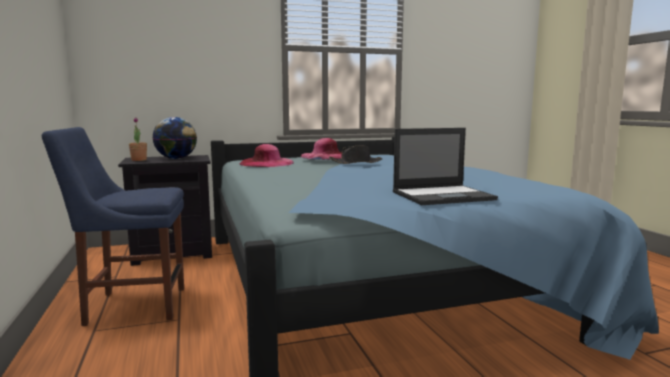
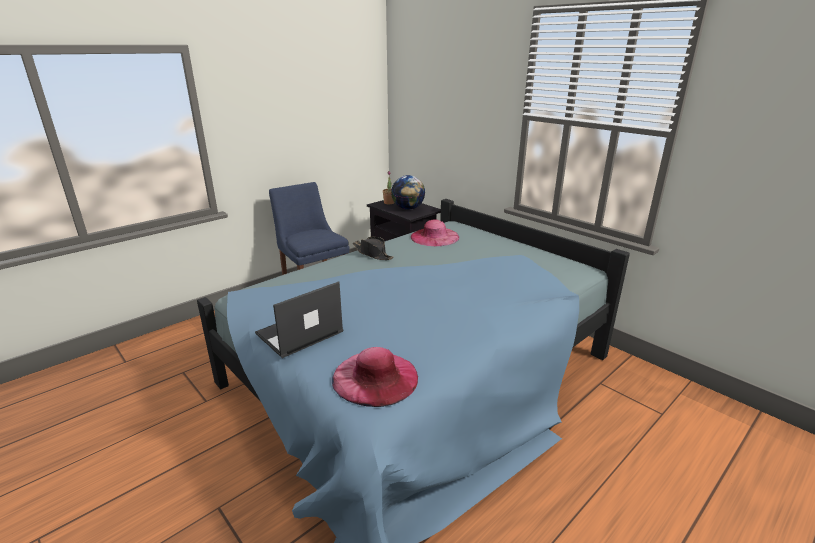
camera: 65 degrees right, 15 degrees up
(326, 156) = (482, 249): pink hat -> pink hat (375, 377)
(356, 162) = (458, 269): black hat -> black hat (373, 254)
(443, 196) = (298, 333): laptop -> laptop turned 90 degrees clockwise

